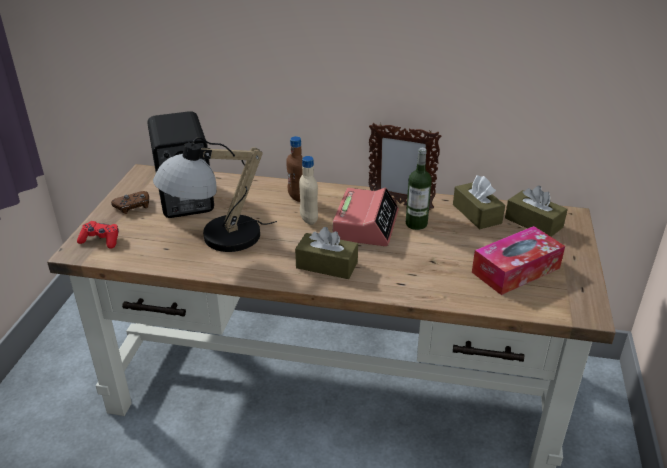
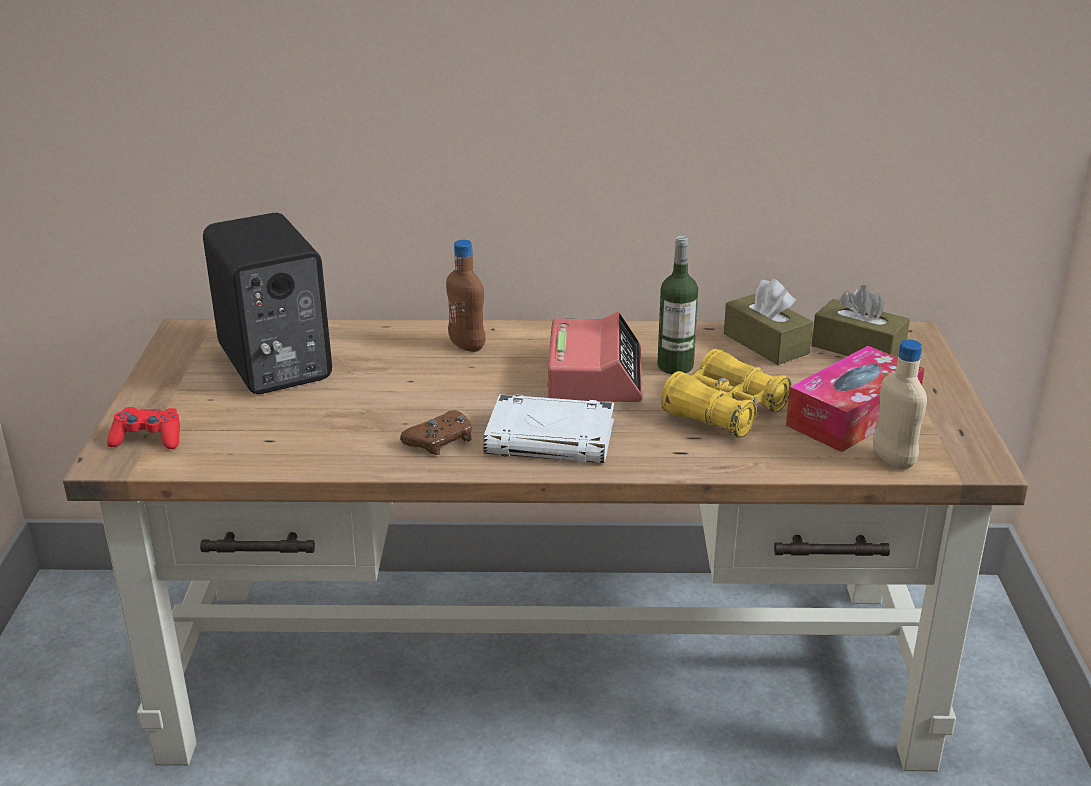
camera: 10 degrees left, 5 degrees down
(133, 206) = (186, 383): brown game controller -> brown game controller (440, 440)
(216, 240) = (353, 420): table lamp -> none
(309, 219) = (497, 375): beige bottle -> beige bottle (893, 460)
(327, 265) = (551, 438): brown tissue box -> white book
(400, 204) = (639, 340): picture frame -> none
(436, 258) = (724, 411): none -> yellow binoculars

